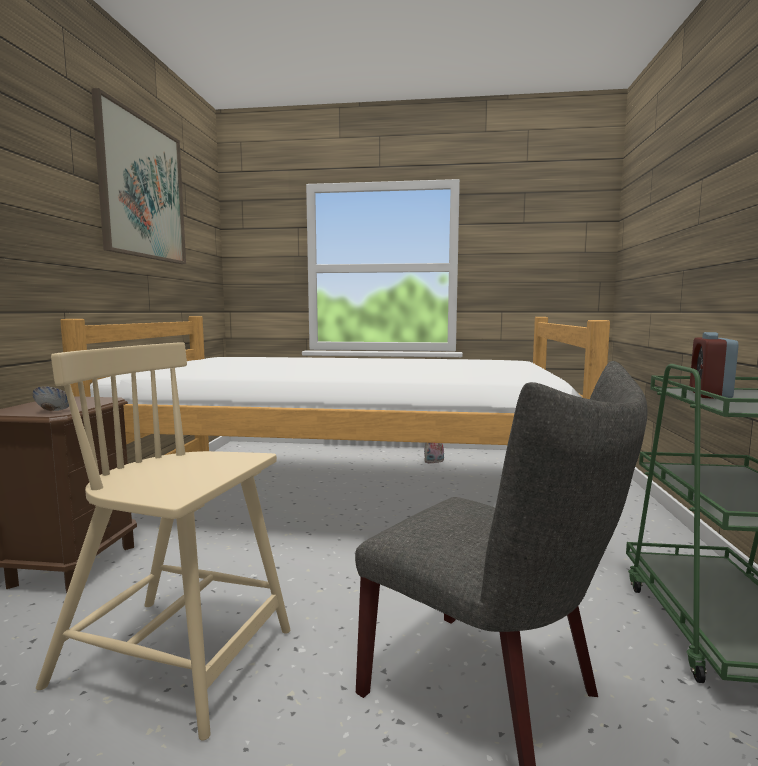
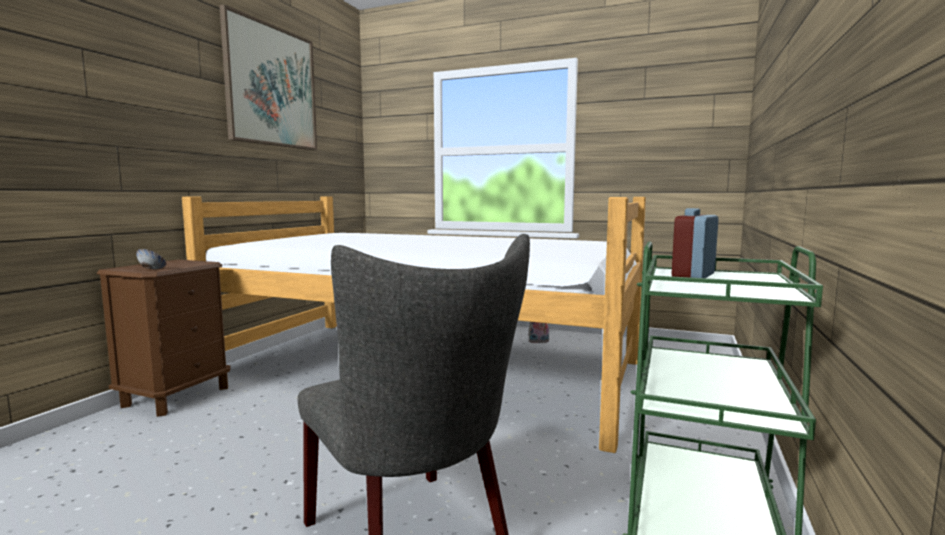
camera: 15 degrees right, 0 degrees up
(177, 659) = (194, 474): beige chair -> none

